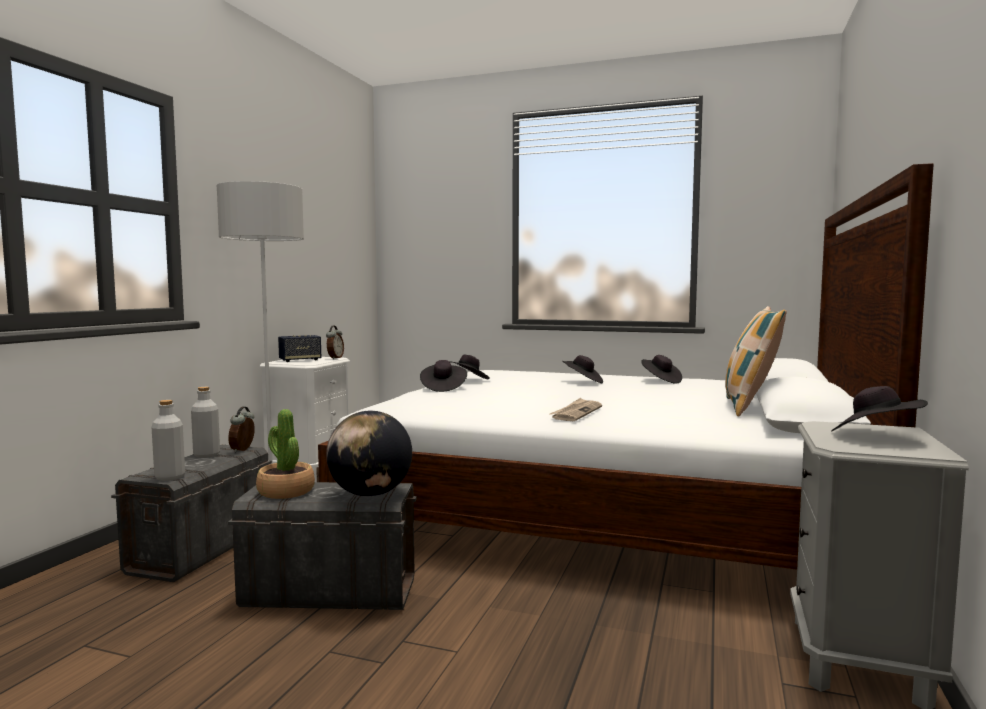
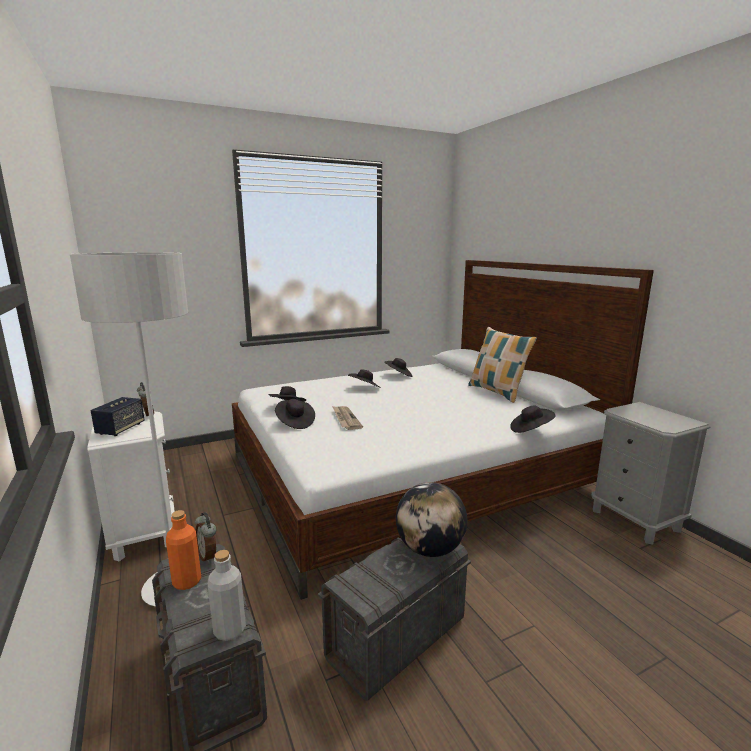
camera: 45 degrees left, 10 degrees up
(206, 455) = (187, 581): grey bottle -> orange bottle
(285, 491) = (373, 582): potted plant -> none
(576, 412) = (448, 425): newspaper -> newspaper (345, 419)
(875, 436) = (652, 415): black hat -> black hat (530, 430)

